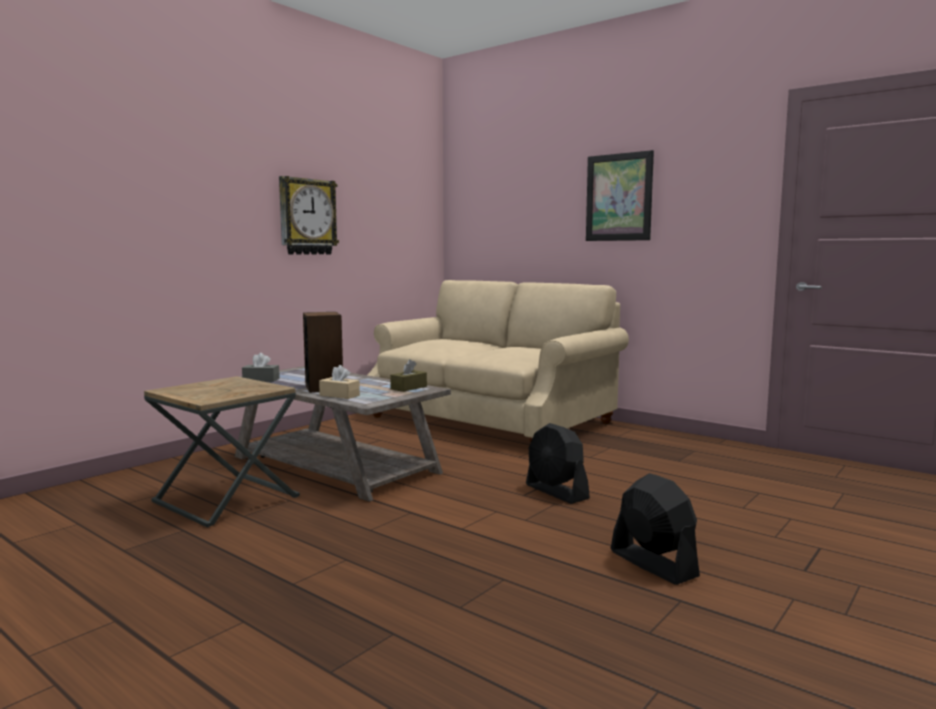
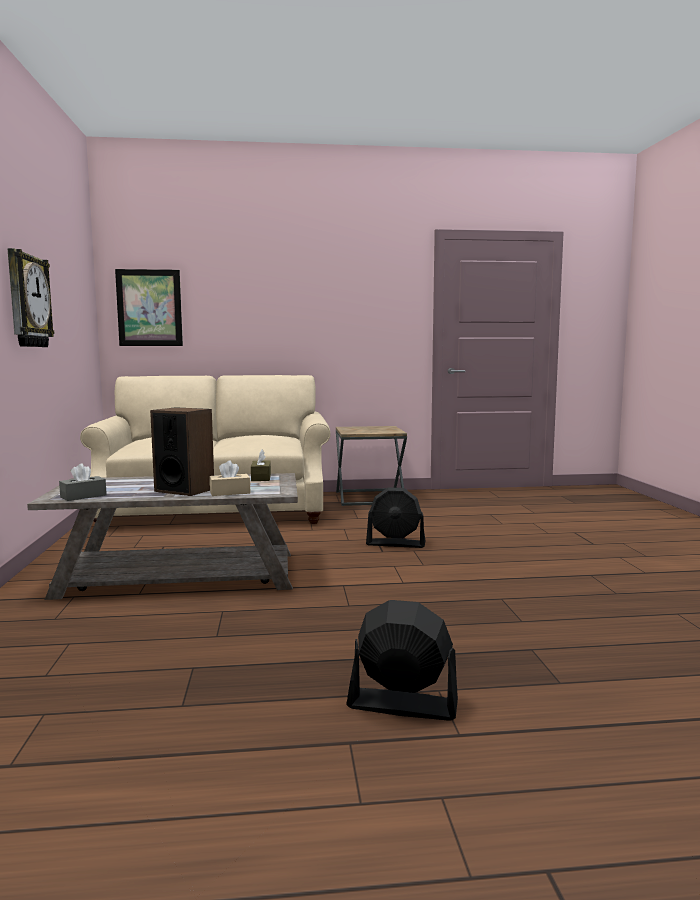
camera: 45 degrees left, 0 degrees up
(226, 499) = (158, 632): brown side table -> brown side table (369, 498)
(619, 197) = (304, 299): picture -> picture (149, 308)
(652, 563) = (538, 563): black fan -> black fan (401, 704)

